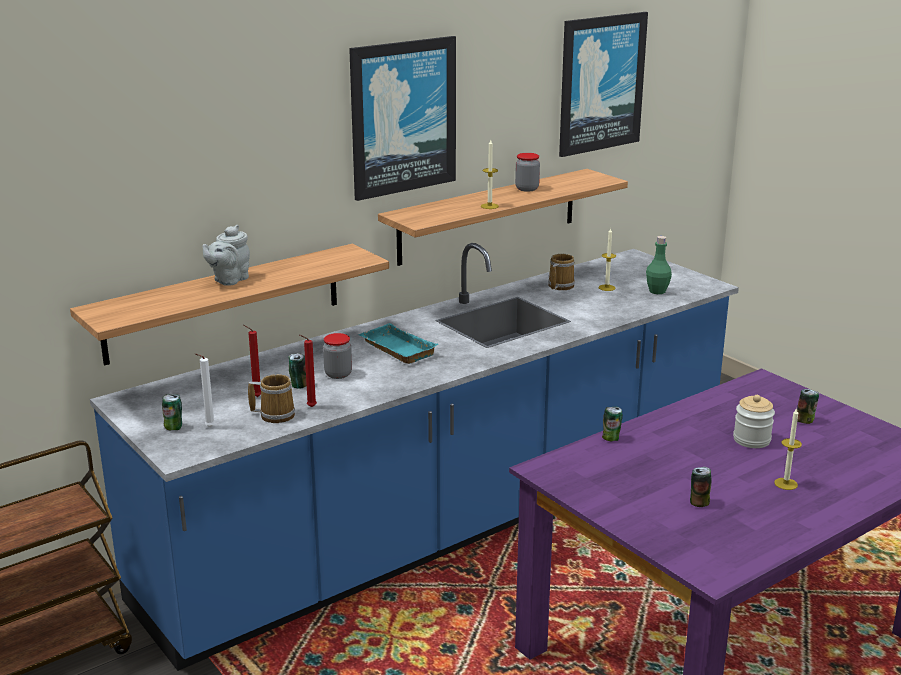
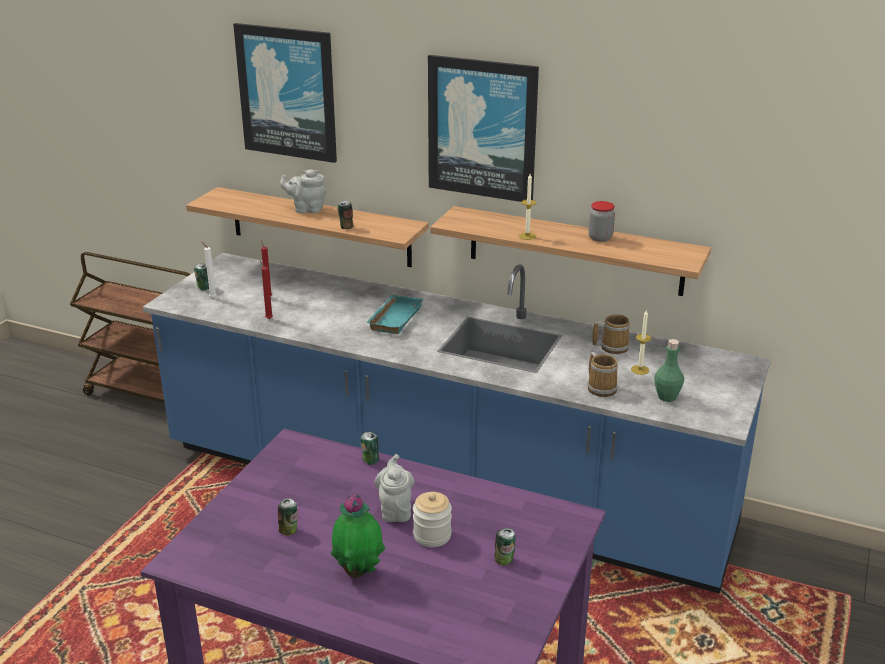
camera: 60 degrees right, 5 degrees up
(275, 414) = (247, 311): mug -> mug (601, 388)
(298, 385) = (298, 304): can -> can (346, 227)
(338, 374) = (329, 311): jar -> none
(600, 83) = (738, 160): picture -> picture (287, 92)
(701, 446) = (395, 510): none -> grey teapot
(786, 484) = (359, 572): candle -> potted plant

